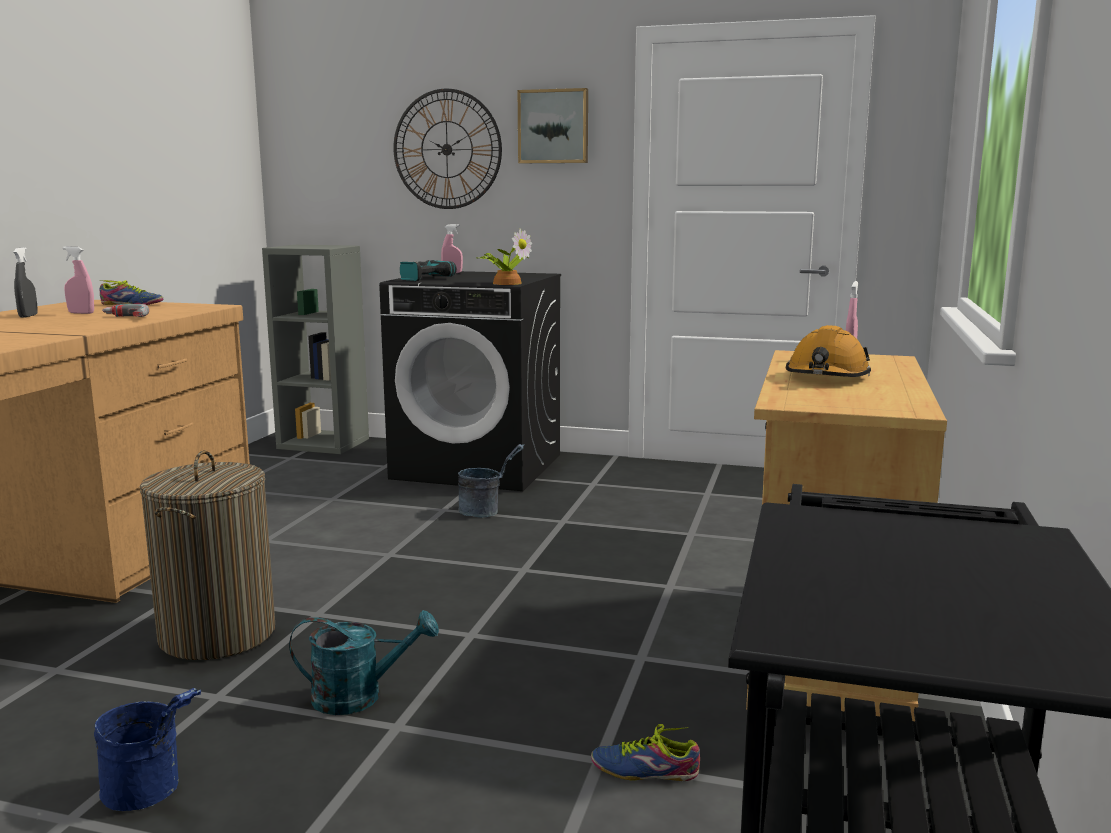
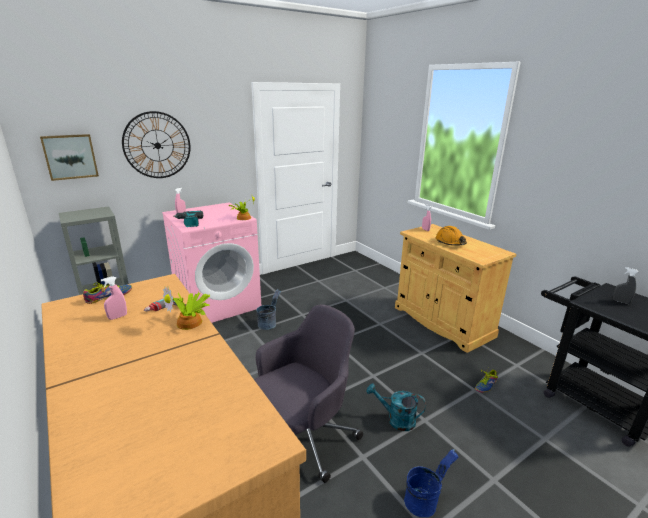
camera: 50 degrees left, 10 degrees up
(28, 316) = (95, 334): grey spray bottle -> grey spray bottle (621, 301)
(100, 326) = (191, 322): none -> potted plant
(217, 634) = (304, 437): laundry basket -> grey office chair
(360, 697) = (396, 419): turquoise watering can -> turquoise watering can turned 105 degrees counterclockwise
(479, 466) = (218, 303): black washing machine -> pink washing machine
(553, 126) = (216, 131): picture -> picture (70, 156)

